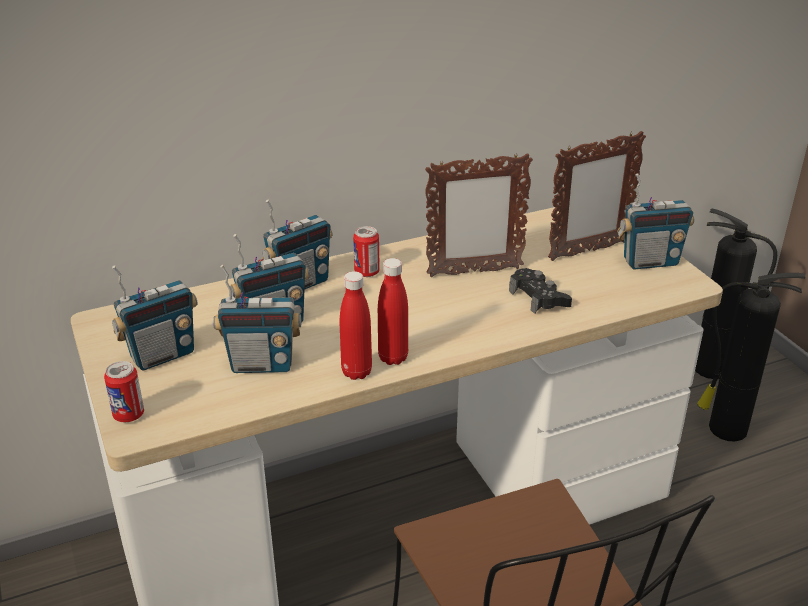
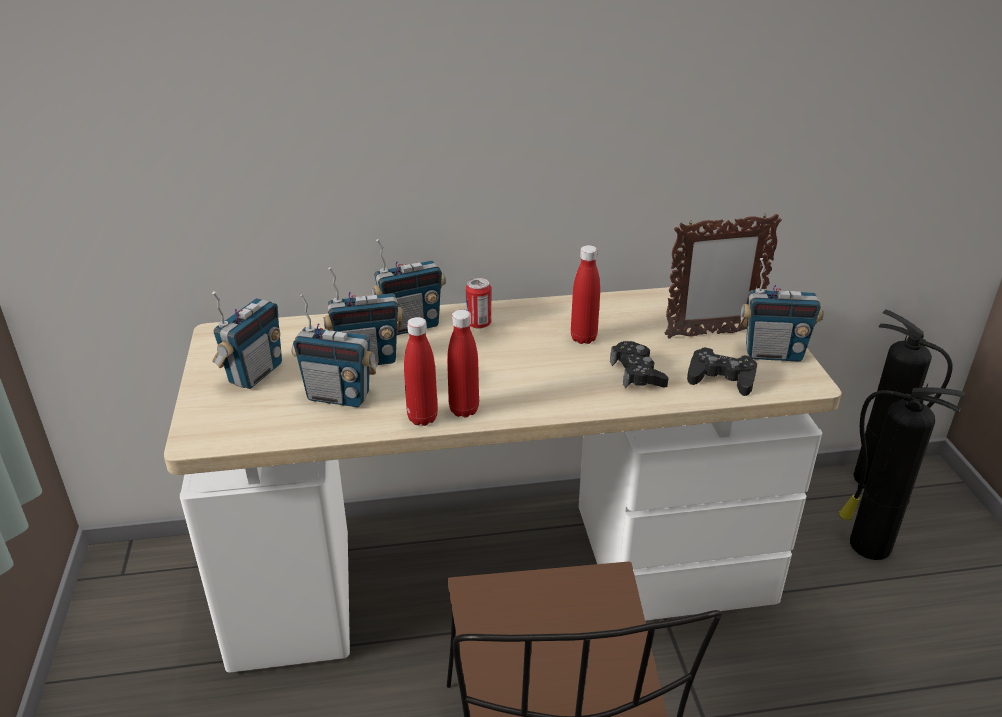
camera: 15 degrees right, 0 degrees up
(129, 415) = (199, 423): can -> none
(162, 355) = (255, 373): radio -> radio turned 45 degrees counterclockwise
(474, 272) = (583, 338): picture frame -> red bottle
(615, 291) = (721, 378): none -> black game controller

